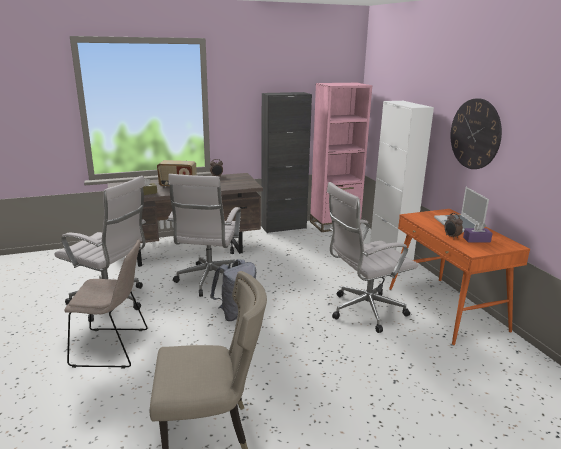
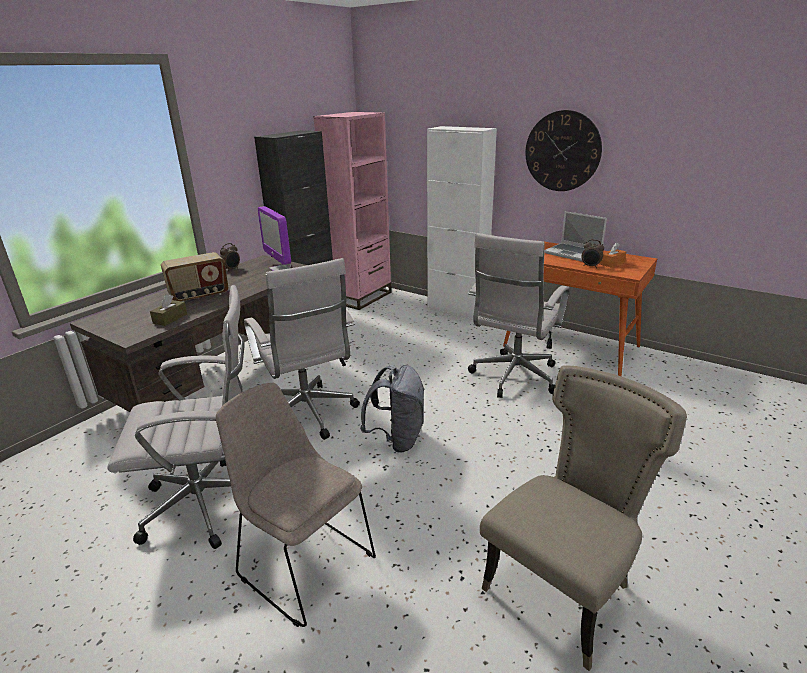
camera: 35 degrees left, 5 degrees up
(113, 347) = (304, 563): beige chair -> beige chair turned 105 degrees counterclockwise
(241, 182) = (280, 269): none -> monitor
(476, 240) = (612, 263): purple tissue box -> orange tissue box

